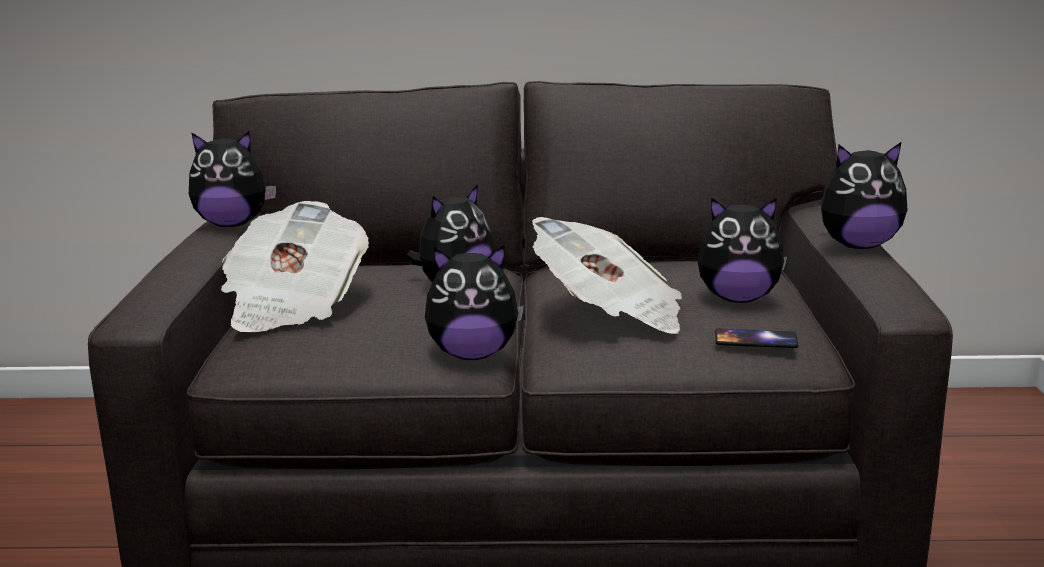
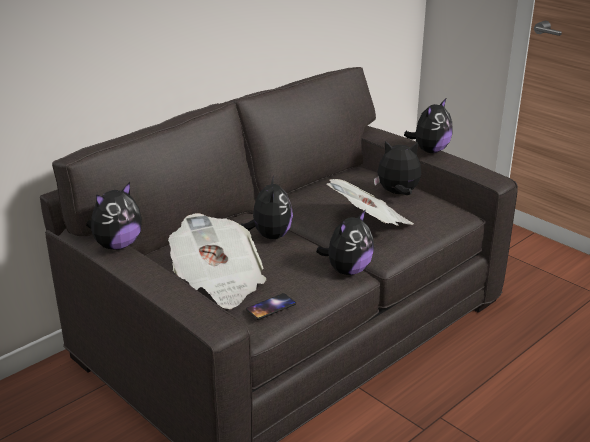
camera: 45 degrees left, 10 degrees up
(738, 299) = (397, 193): plush toy -> plush toy turned 135 degrees counterclockwise
(756, 340) = (441, 213): phone -> phone (271, 307)

